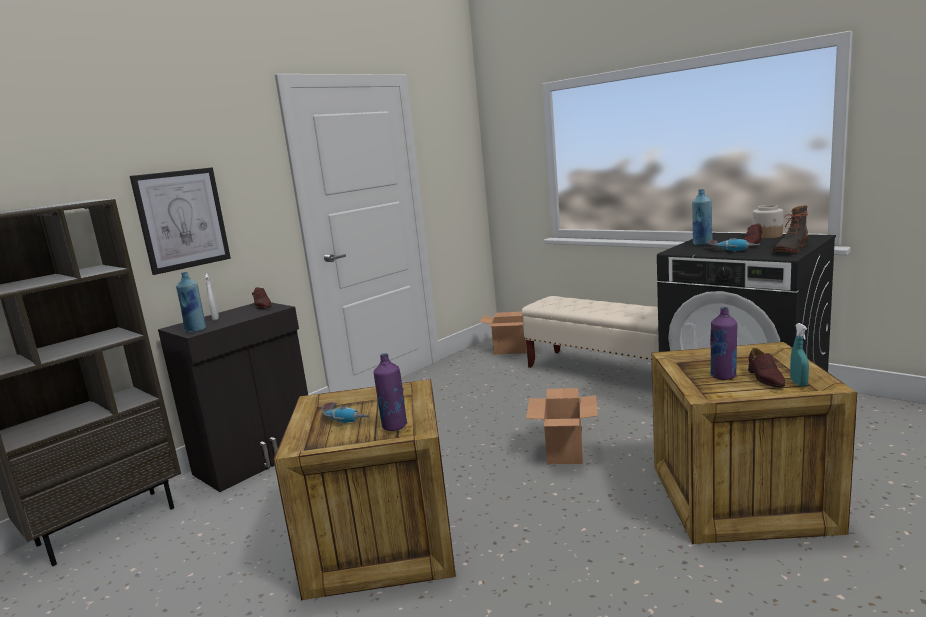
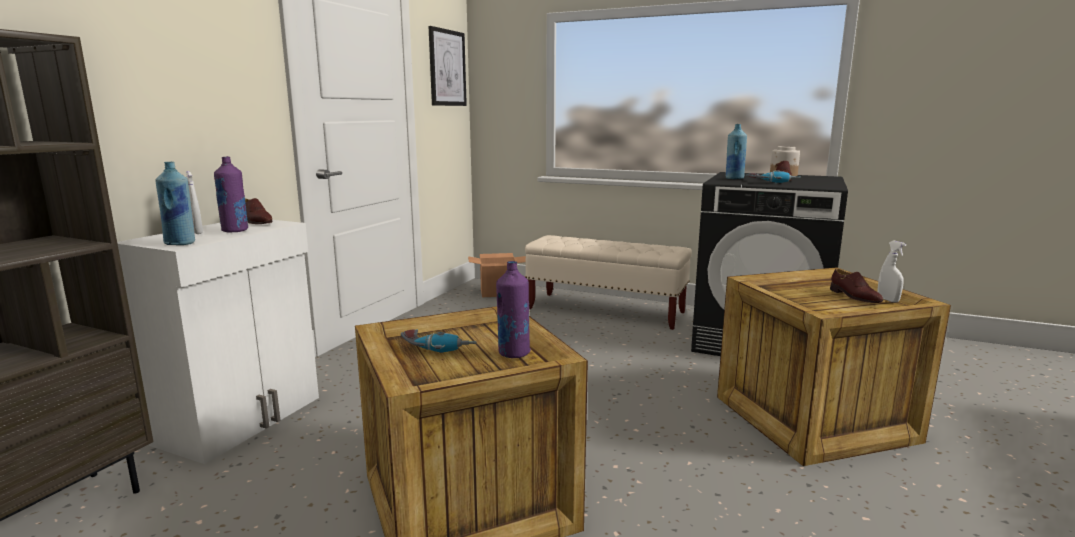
camera: 20 degrees left, 0 degrees up
(182, 219) = (149, 96): picture -> picture (447, 68)
(258, 459) = (243, 419): black cabinet -> white cabinet
(565, 452) = (619, 388): cardboard box -> none
(723, 376) = (813, 296): purple bottle -> purple bottle (235, 230)
(790, 249) = (825, 183): boot -> none
(798, 383) = (888, 300): turquoise spray bottle -> white spray bottle

